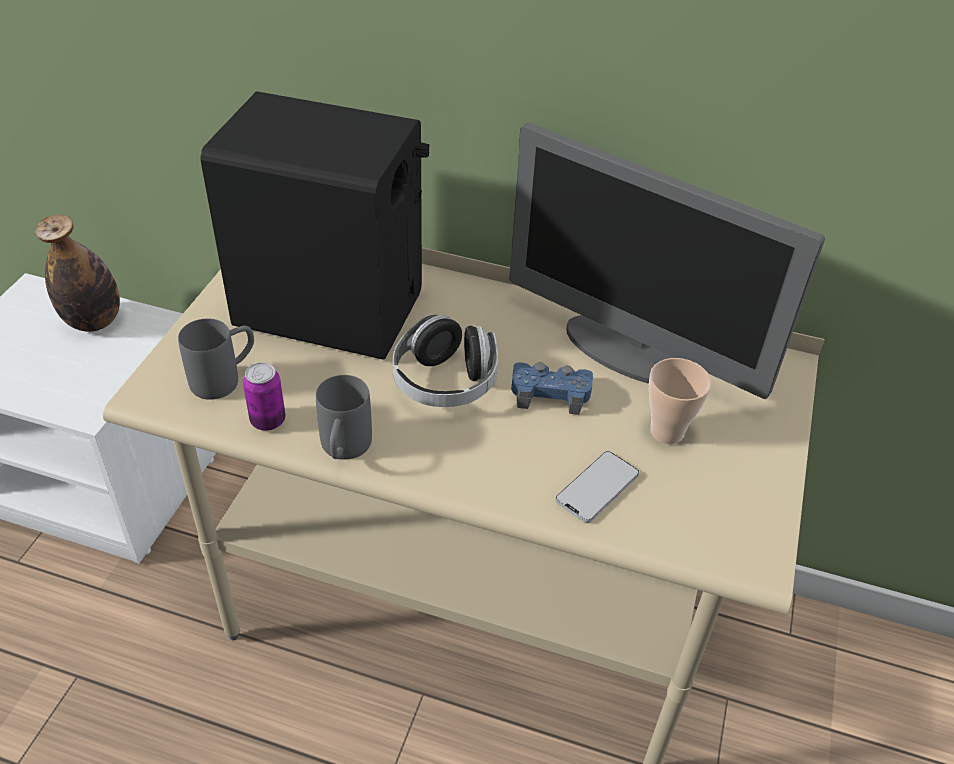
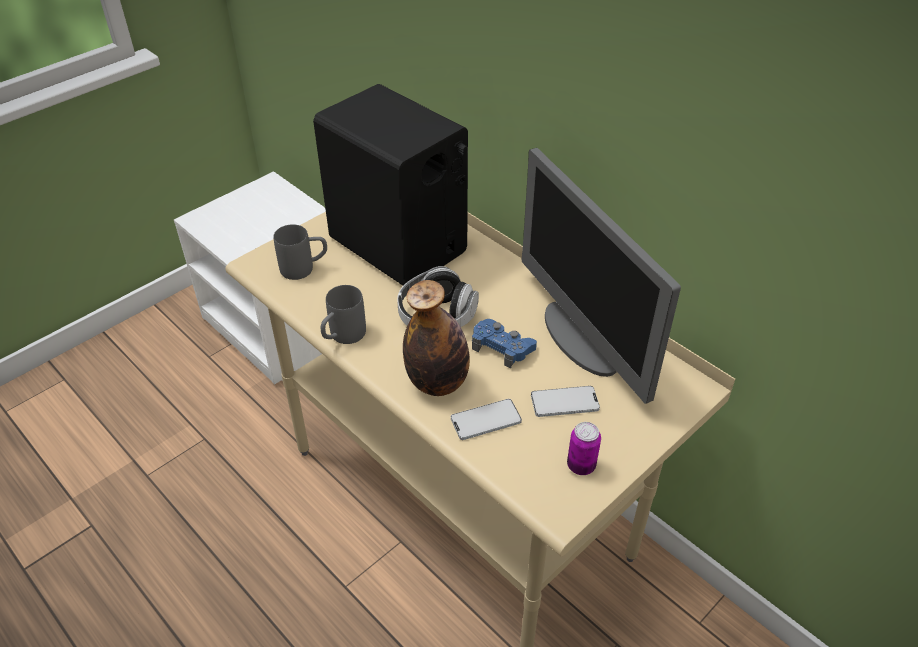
camera: 30 degrees right, 0 degrees up
(93, 321) = (294, 214): bottle -> bottle (438, 382)
(268, 421) = (311, 303): can -> can (581, 465)
(667, 432) = (564, 402): cup -> phone

